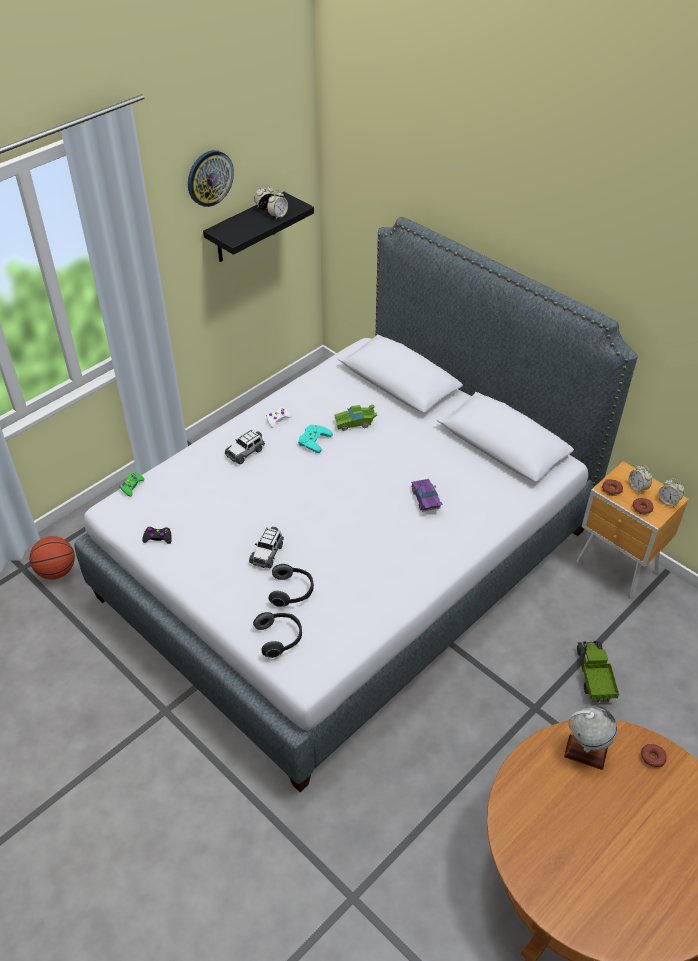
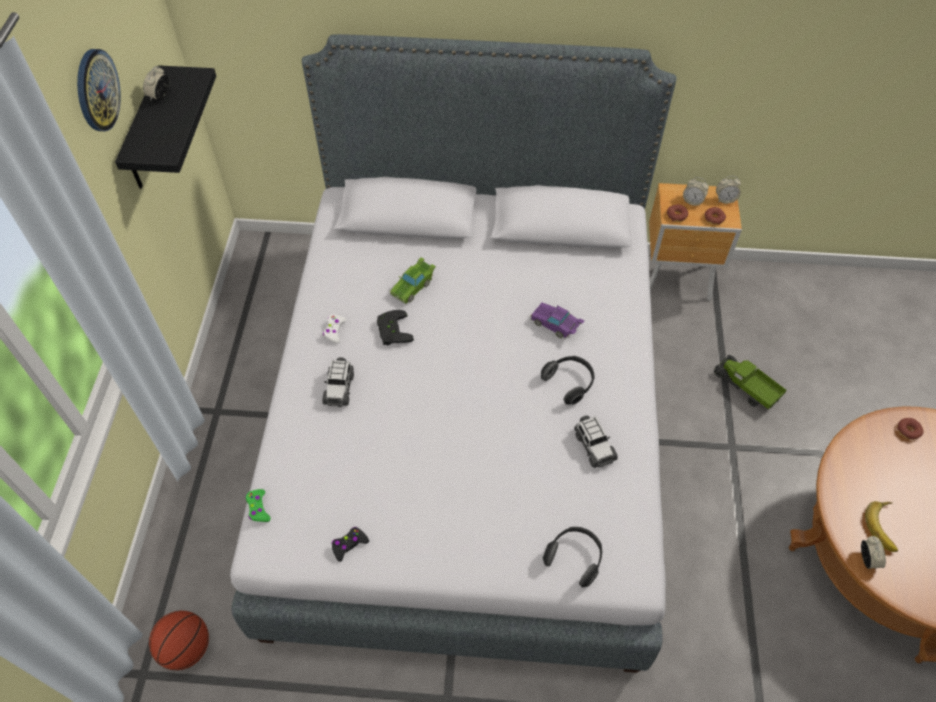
camera: 40 degrees left, 10 degrees up
(267, 553) = (473, 480): toy car -> toy car (594, 446)
(278, 216) = (185, 98): alarm clock -> alarm clock (867, 559)
(292, 592) = (536, 502): headphones -> headphones (569, 383)
(312, 439) = (391, 330): turquoise game controller -> black game controller
(550, 803) = (885, 527): none -> banana
(585, 752) = (865, 463): globe -> none

